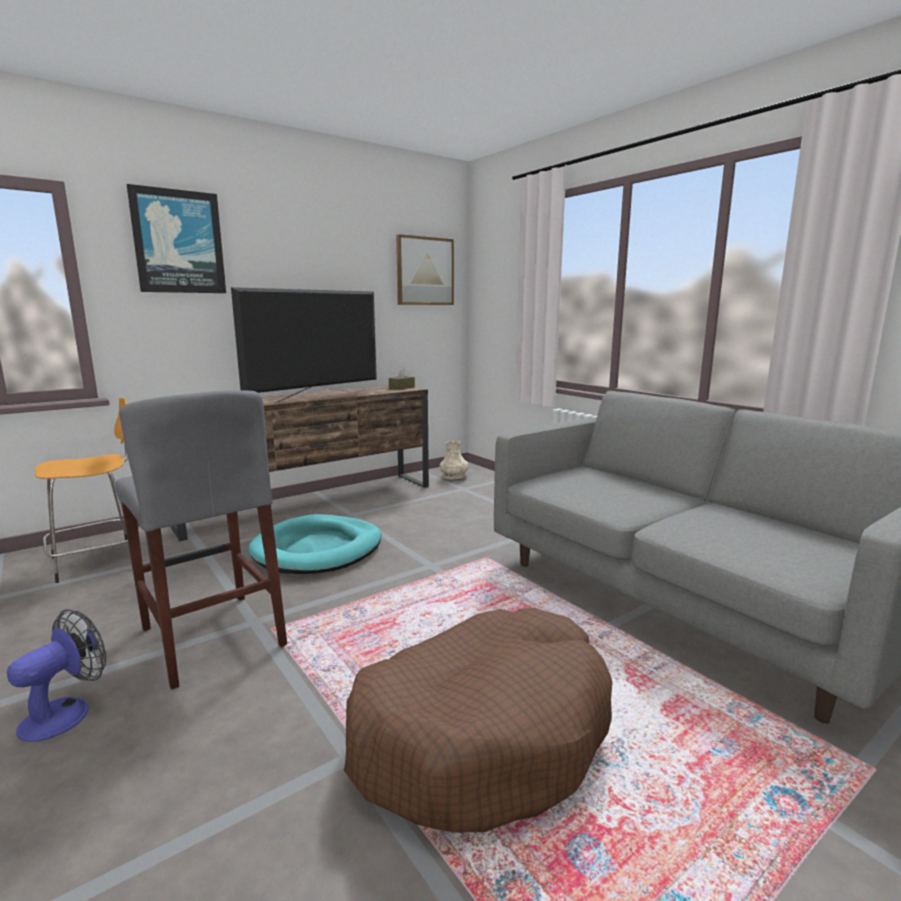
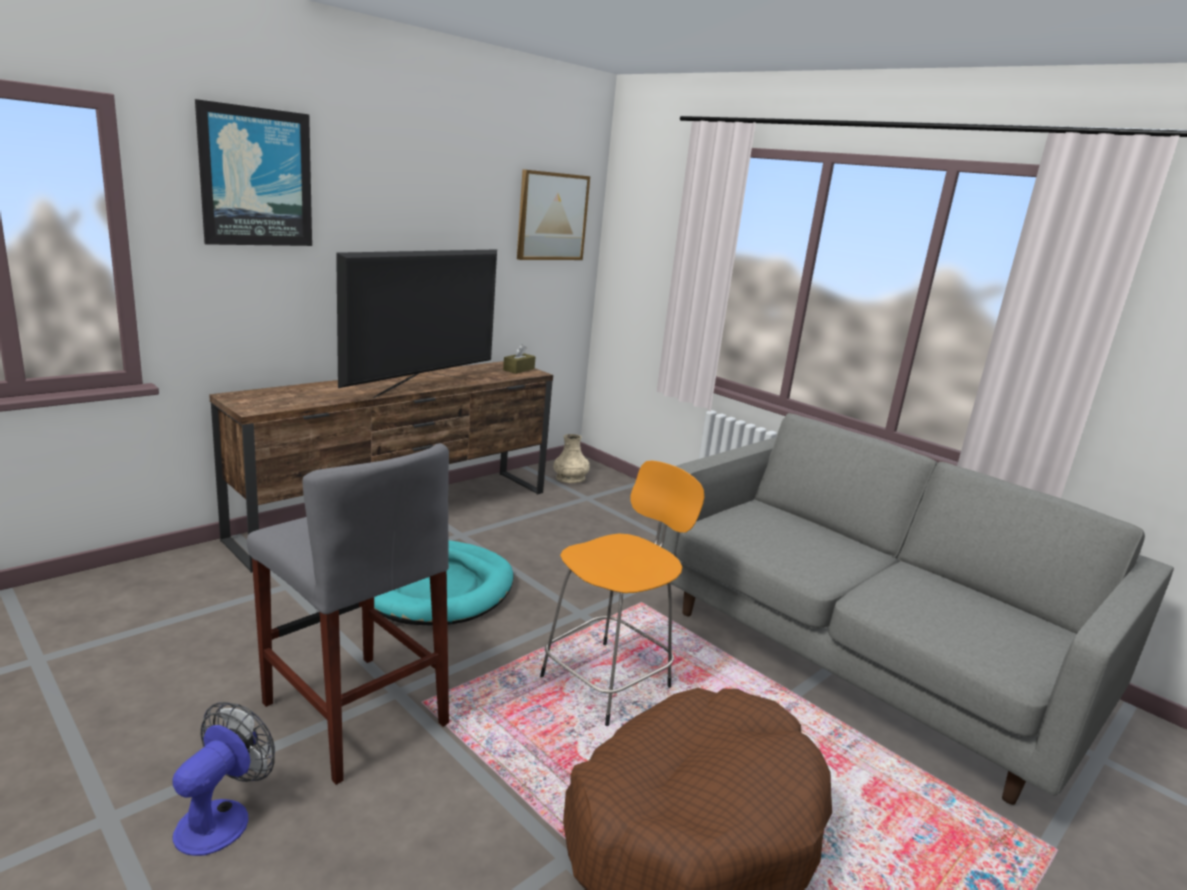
camera: 10 degrees left, 5 degrees up
(99, 559) = (155, 600): orange stool -> orange stool (609, 680)

